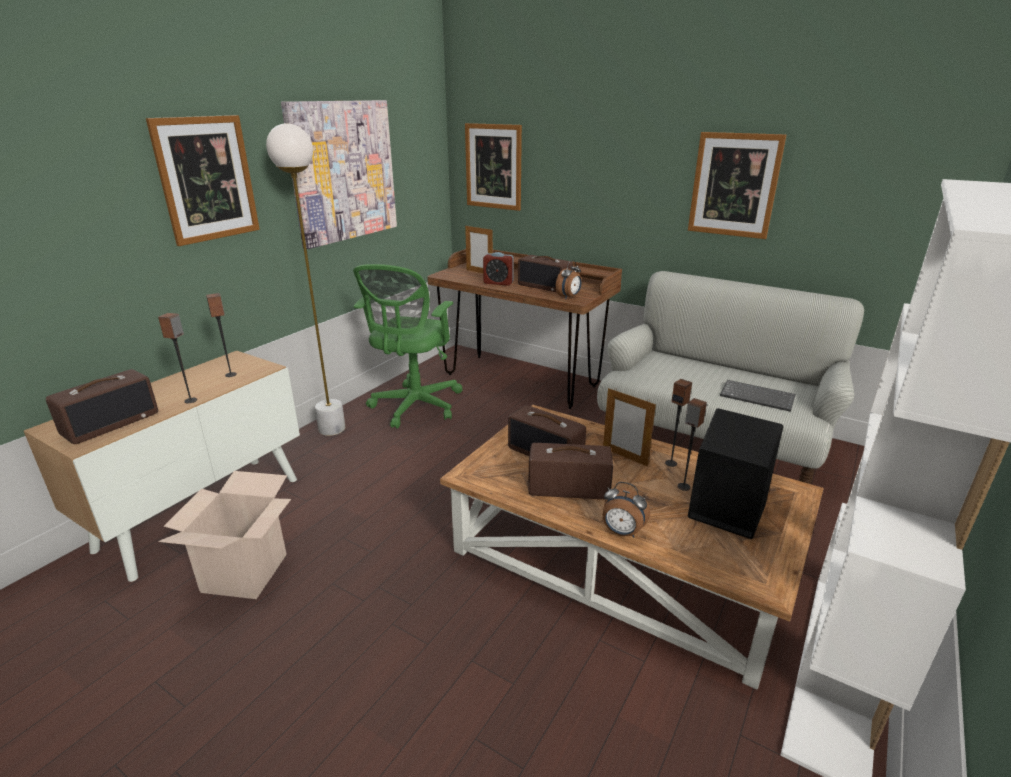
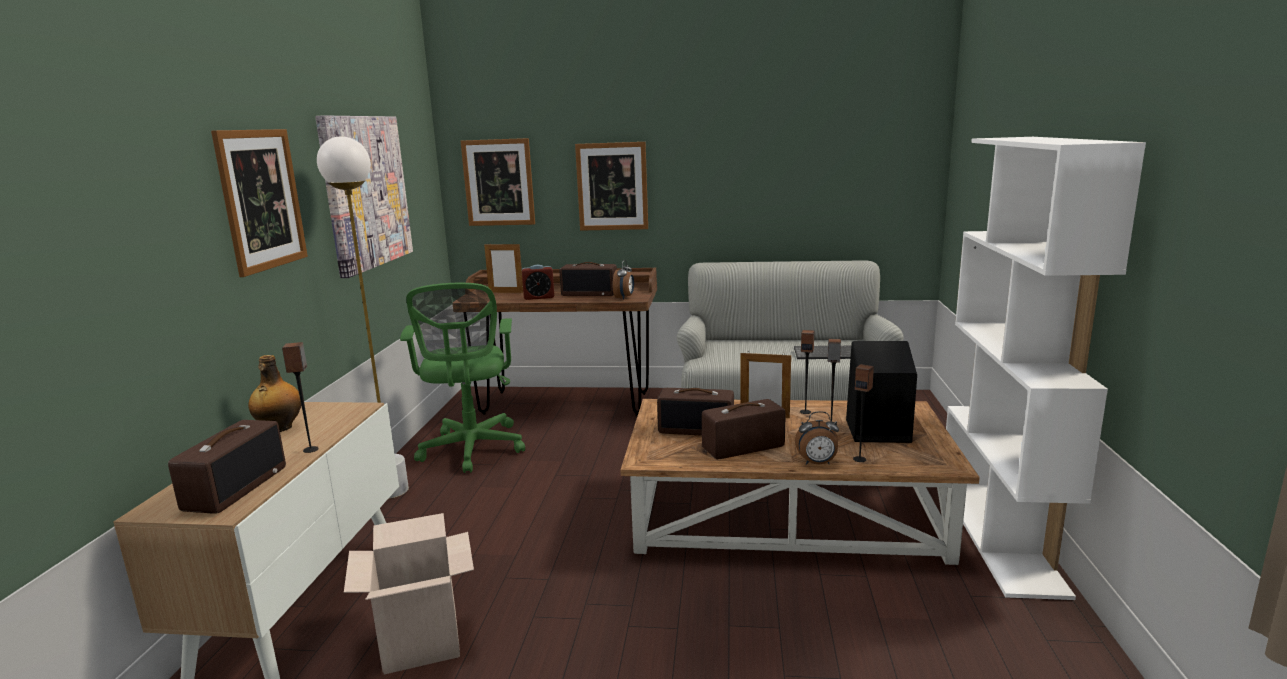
camera: 25 degrees left, 10 degrees down
(196, 374) = (279, 428): none -> bottle
(231, 374) = (327, 421): speaker -> speaker (859, 459)
(734, 185) = (751, 177): picture -> picture (612, 186)

